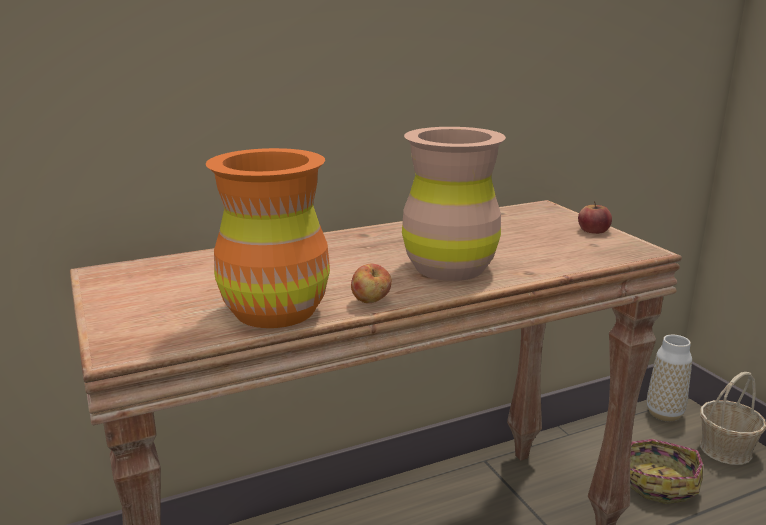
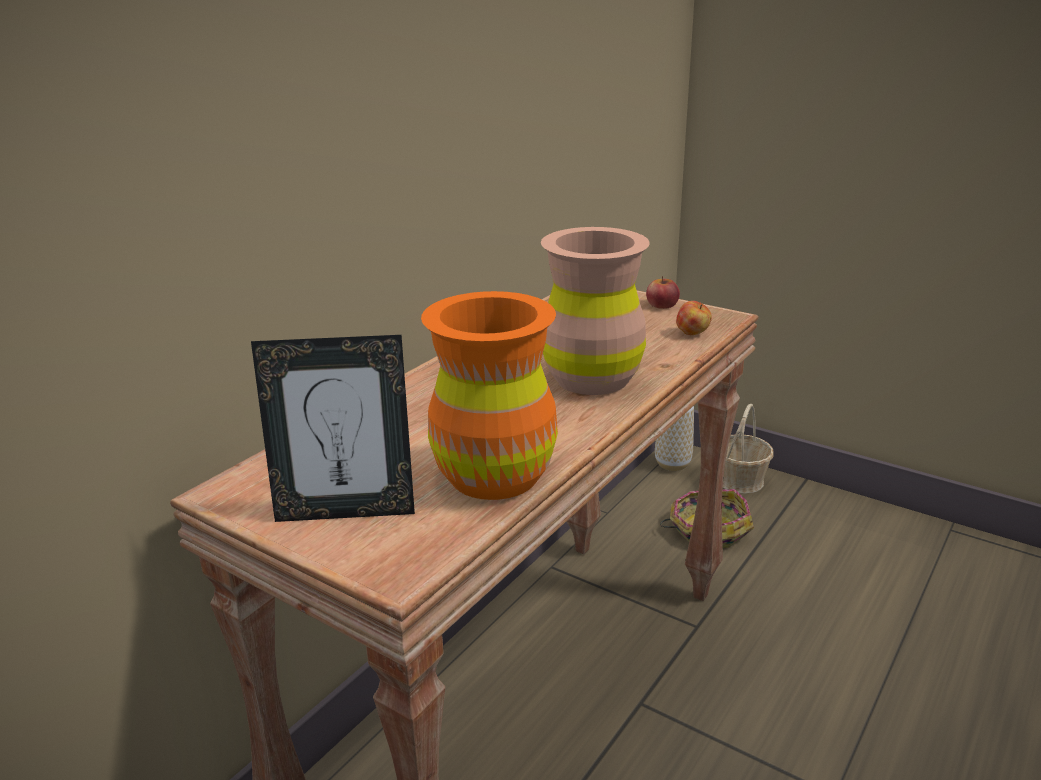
camera: 30 degrees left, 5 degrees up
(148, 303) = (346, 511): none -> picture frame
(371, 301) = (571, 436): apple -> apple (692, 333)

